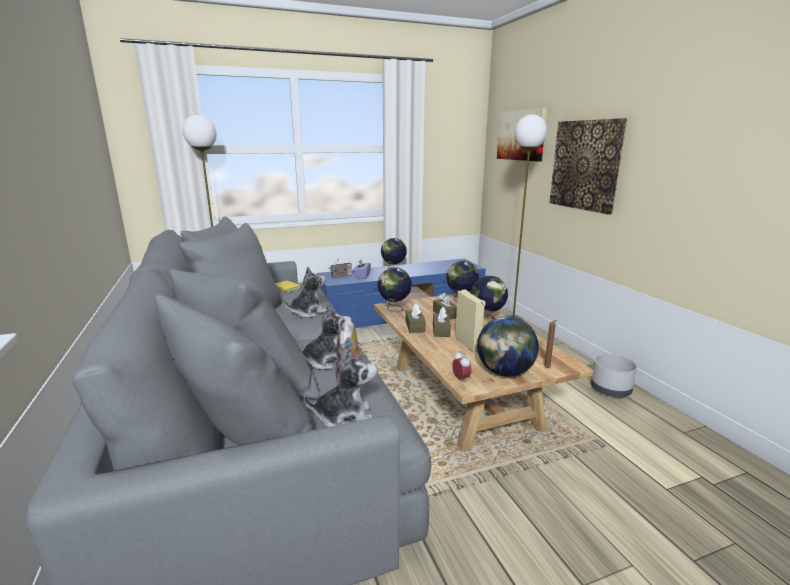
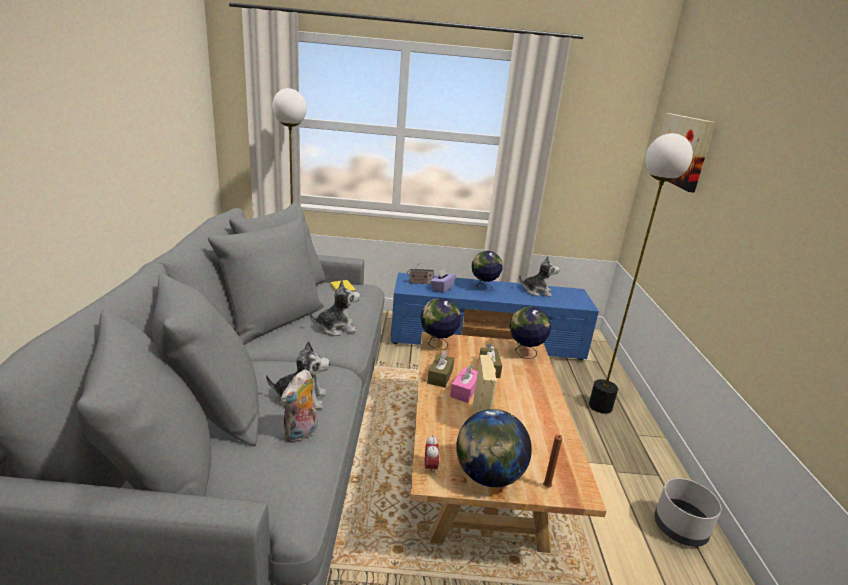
camera: 20 degrees right, 5 degrees up
(344, 417) = (258, 479): plush toy -> plush toy (537, 292)
(441, 330) = (465, 391): brown tissue box -> pink tissue box
(487, 320) = (533, 391): globe -> none
(586, 165) = (739, 216): picture -> none

